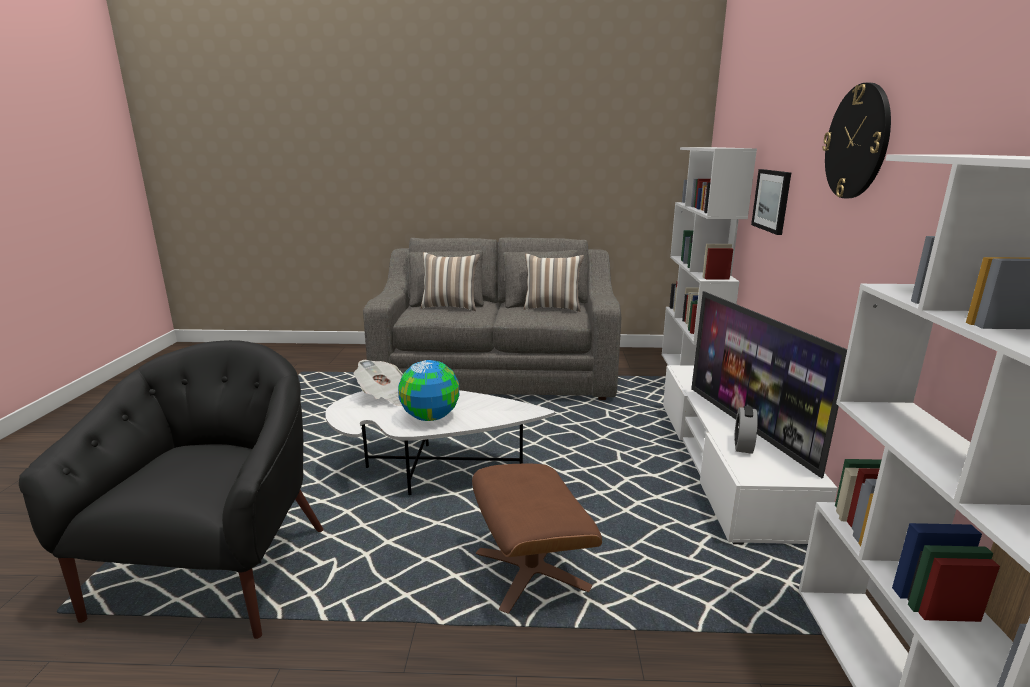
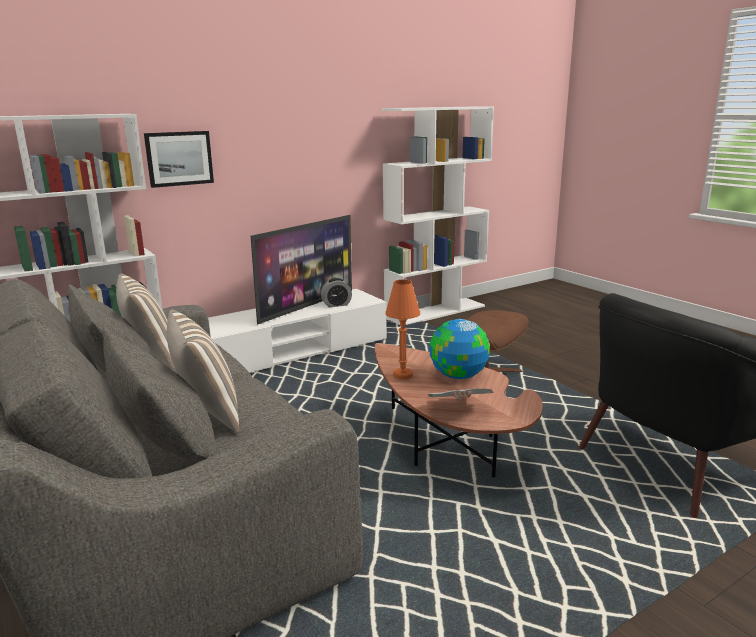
camera: 125 degrees left, 0 degrees up
(430, 468) = (446, 446): white coffee table -> brown coffee table
(469, 398) = (402, 375): none -> orange table lamp
(857, 142) = (291, 104): wall clock -> none

